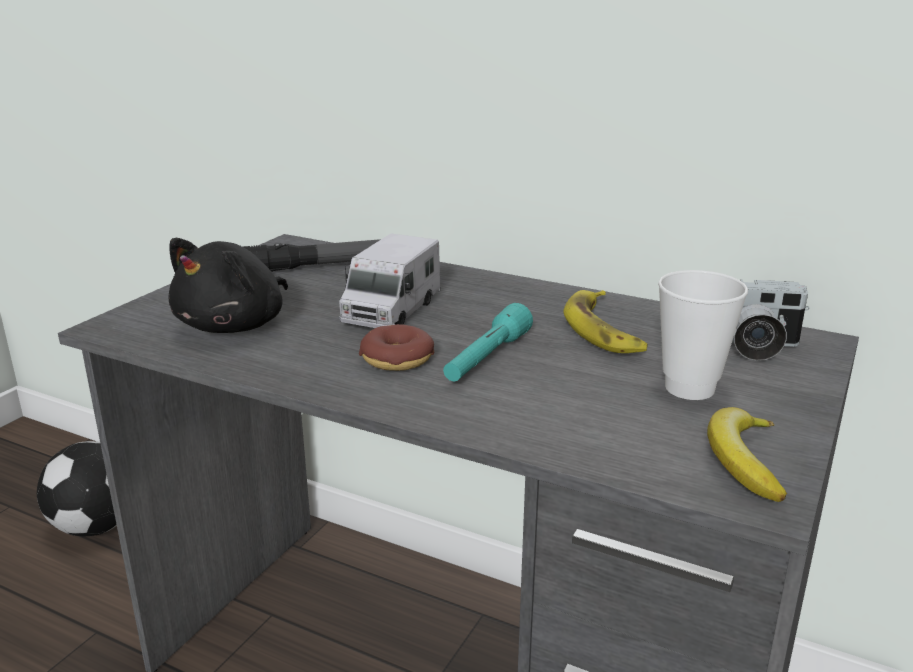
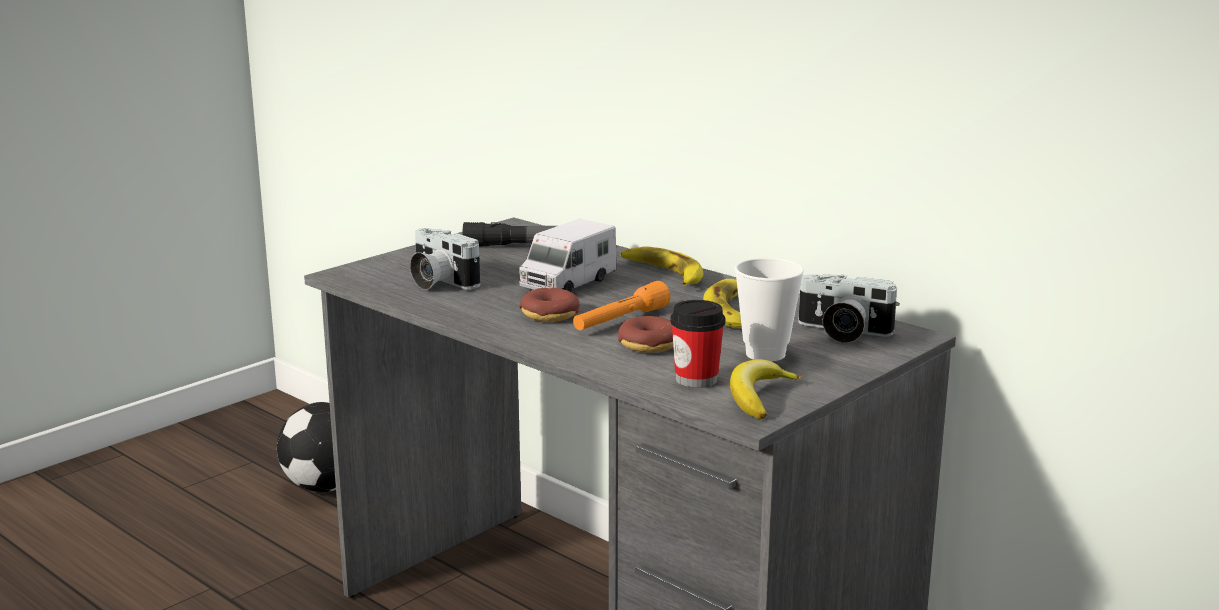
camera: 15 degrees right, 5 degrees down
(235, 325) = (438, 282): black plush toy -> camera
(487, 359) = (620, 321): turquoise flashlight -> orange flashlight
(489, 287) = (663, 273): none -> banana
(546, 391) = (649, 345): none -> donut
(643, 441) = (696, 379): none -> cup

